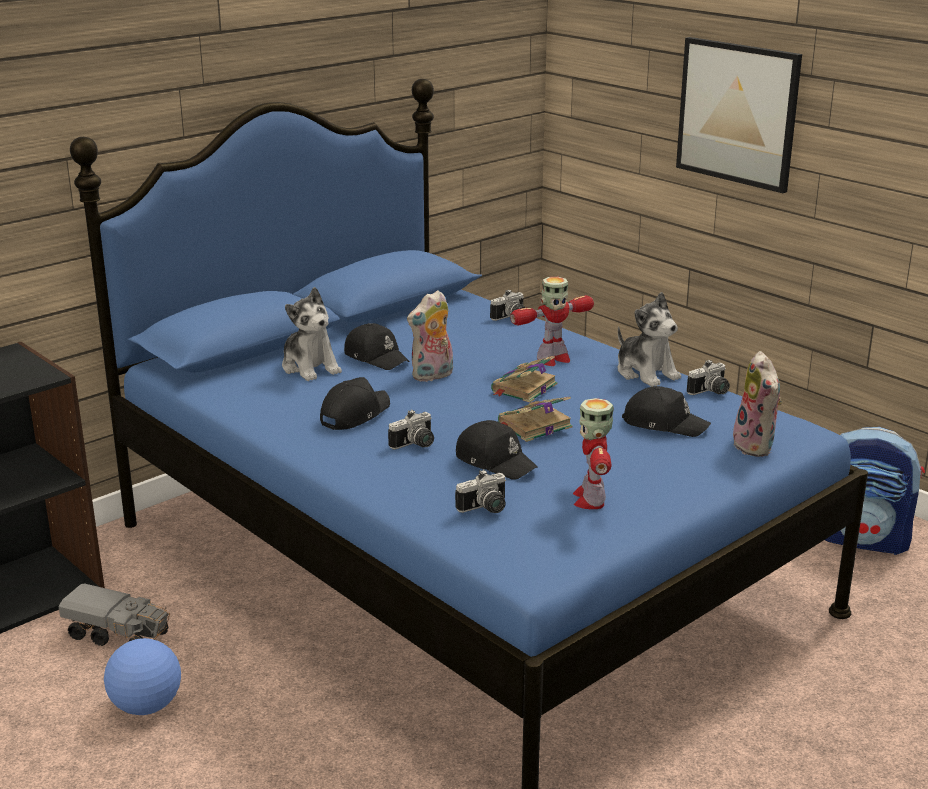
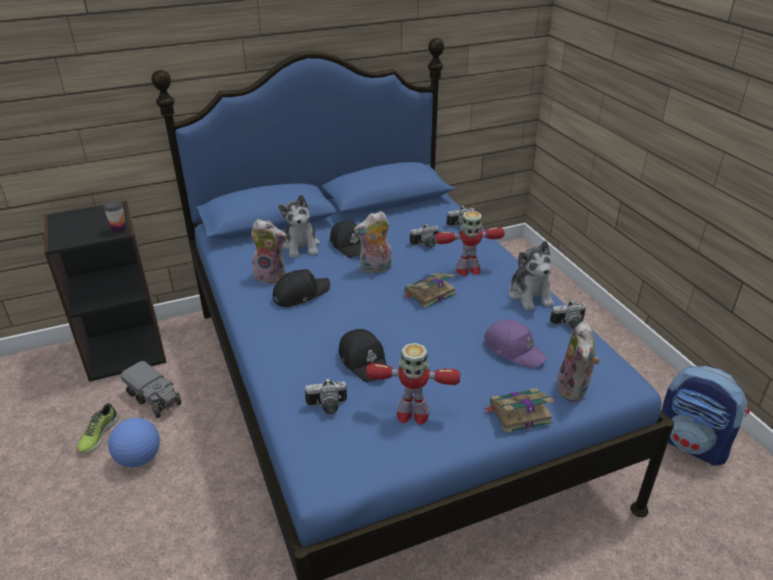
camera: 20 degrees right, 10 degrees up
(45, 373) = (119, 229): none -> cup
(58, 694) = (98, 434): none -> shoe
(296, 403) = (272, 275): none -> plush toy
(416, 445) = (322, 331): camera -> camera (426, 245)
(533, 426) = (413, 331): book -> book (518, 413)
(590, 498) = (412, 414): toy robot -> toy robot turned 105 degrees counterclockwise
(664, 423) = (514, 349): black cap -> purple cap
(737, 113) = (670, 90): picture -> none

